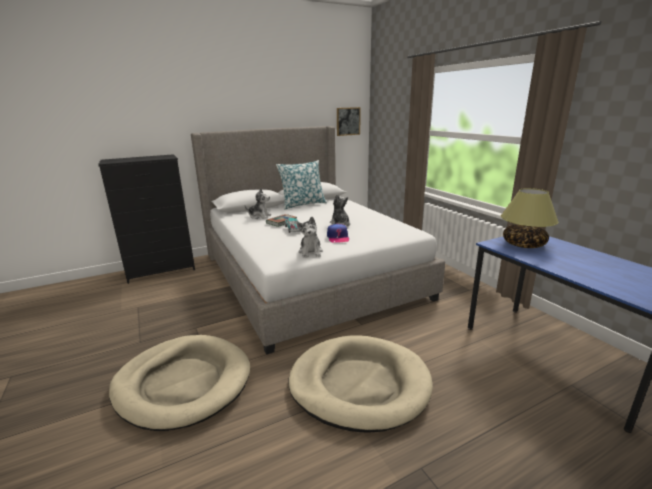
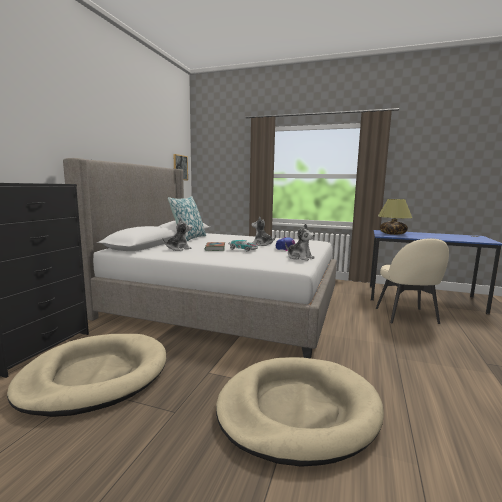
camera: 45 degrees left, 10 degrees down
(359, 384) = (390, 346): beige dog bed -> beige dog bed (95, 376)
(465, 366) = (406, 316): none -> beige chair

